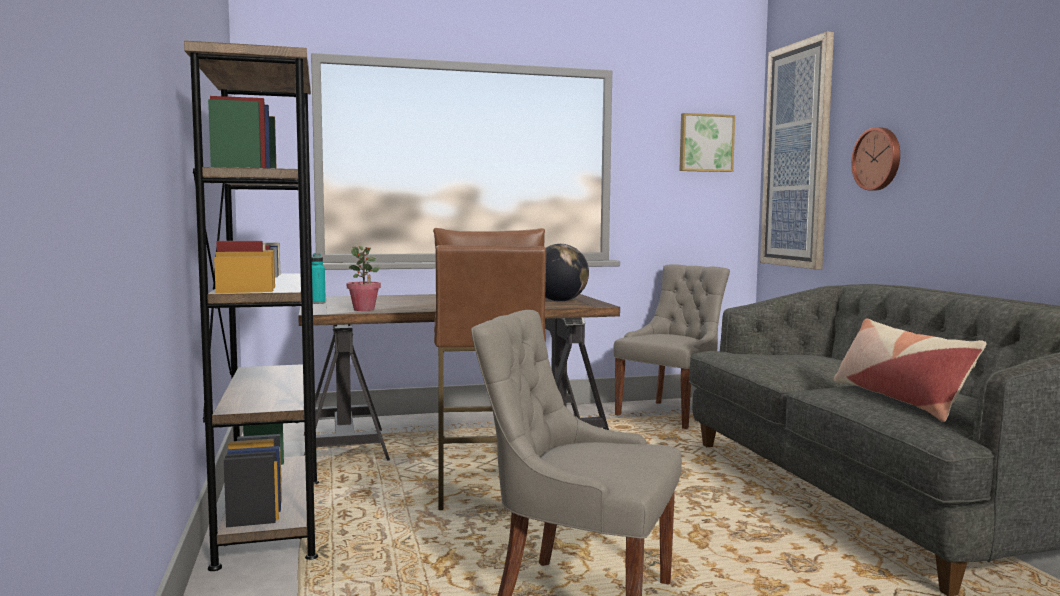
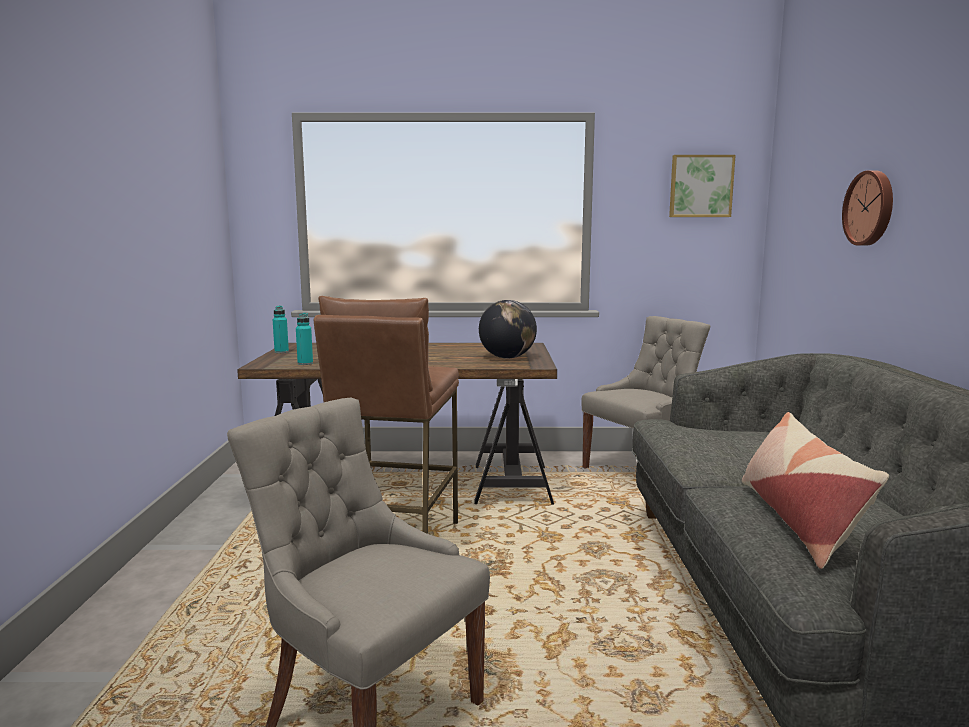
camera: 15 degrees right, 5 degrees up
(271, 520) = (179, 563): brown bookcase -> none
(364, 309) = (305, 363): potted plant -> turquoise bottle
(797, 156) = (797, 200): picture -> none

